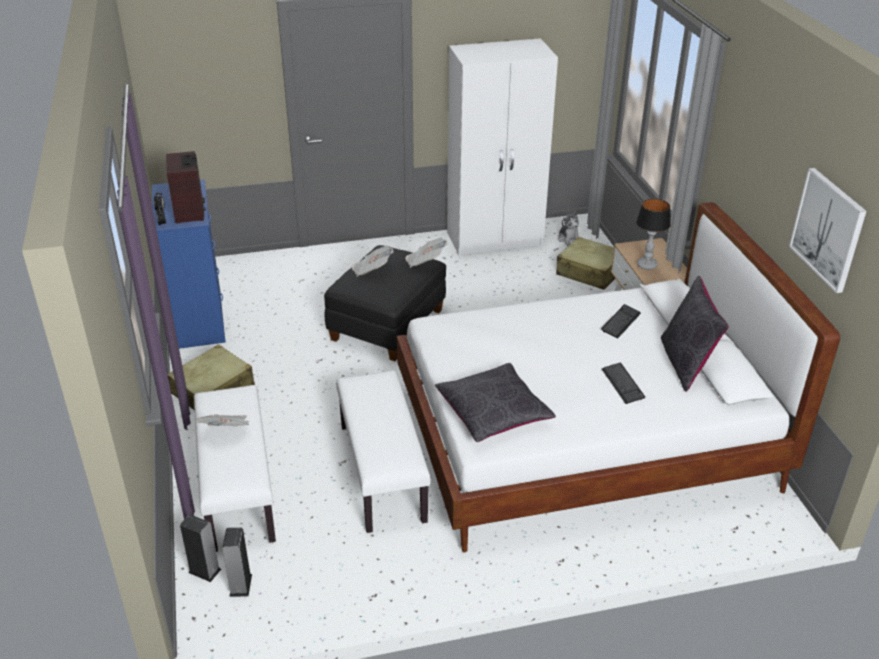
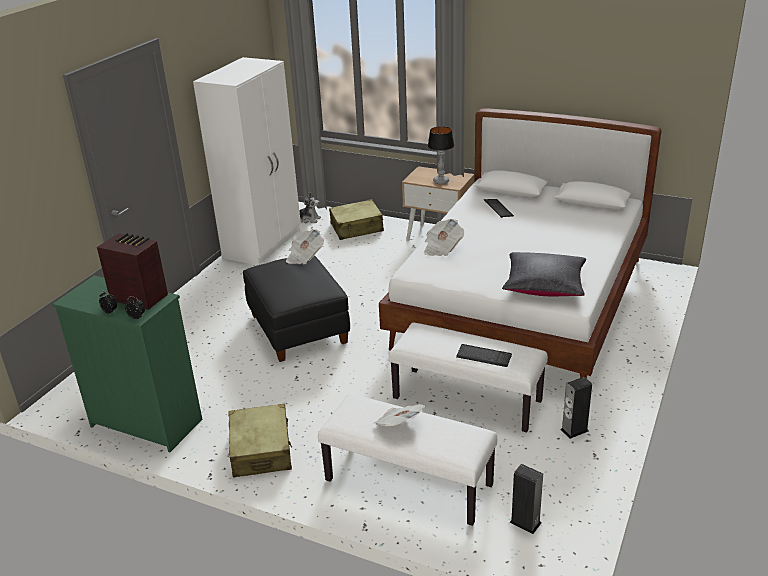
camera: 50 degrees left, 5 degrees down
(200, 319) = (146, 422): blue dresser -> green dresser
(204, 570) = (490, 538): speaker -> speaker (574, 430)
(371, 270) = (280, 282): newspaper -> newspaper (442, 248)
(622, 384) = (563, 232): keyboard -> keyboard (484, 356)
(686, 363) = (565, 206): black pillow -> none
(828, 229) = (621, 68): picture -> none

